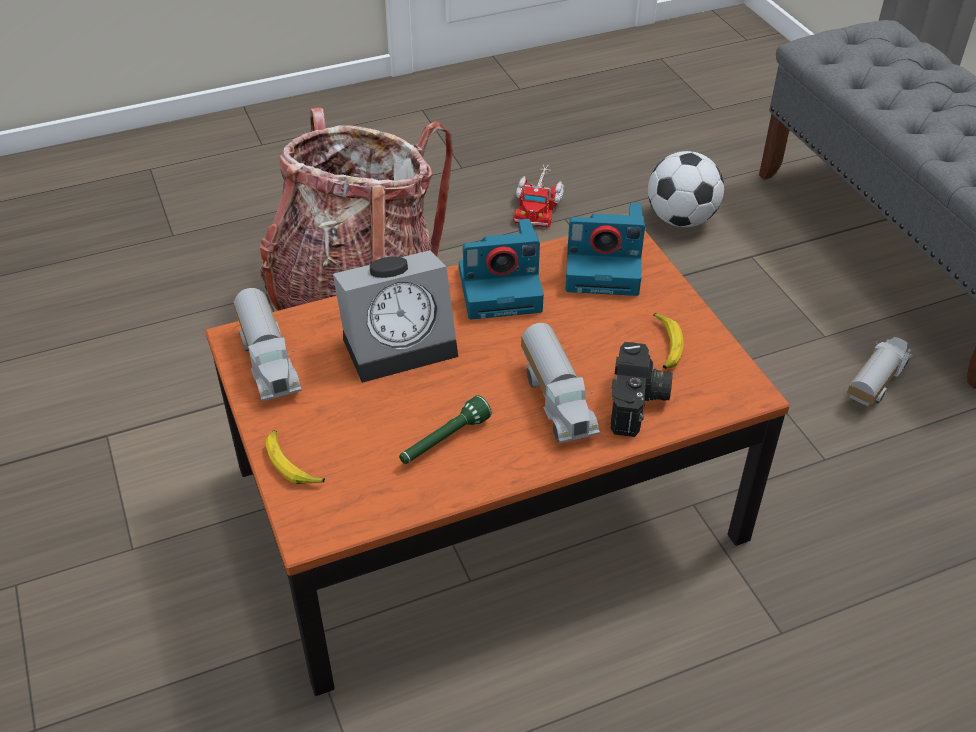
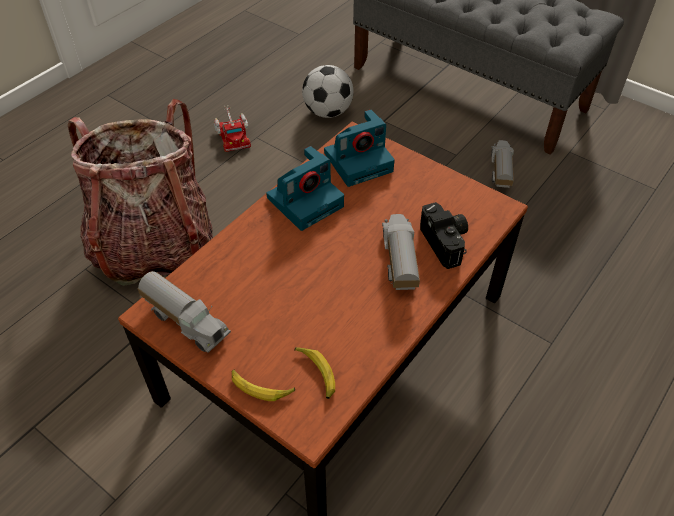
camera: 30 degrees left, 5 degrees up
(401, 343) = (269, 266): alarm clock -> none
(444, 441) = (349, 322): green flashlight -> none
(558, 400) = (398, 262): toy truck -> toy truck turned 135 degrees counterclockwise
(665, 346) = (433, 198): banana -> banana (316, 374)

